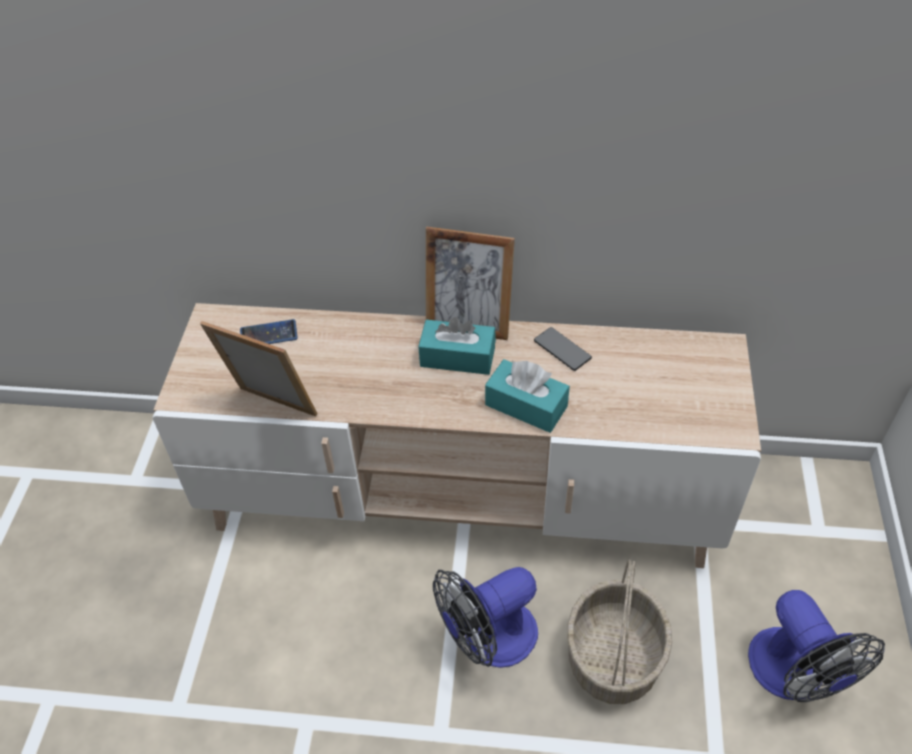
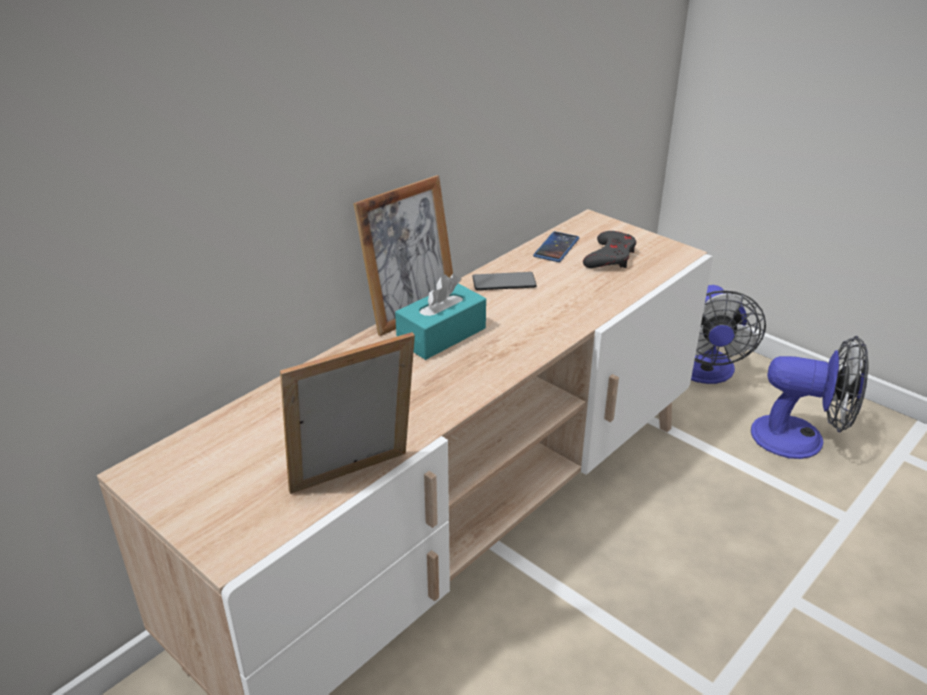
camera: 55 degrees left, 15 degrees down
(268, 334) = (238, 437): phone -> phone (556, 247)
(489, 640) = (638, 597): fan -> fan (705, 372)
(526, 405) = (546, 326): turquoise tissue box -> none
(614, 658) = (718, 525): basket -> none
(674, 390) = (610, 257): none -> grey game controller

